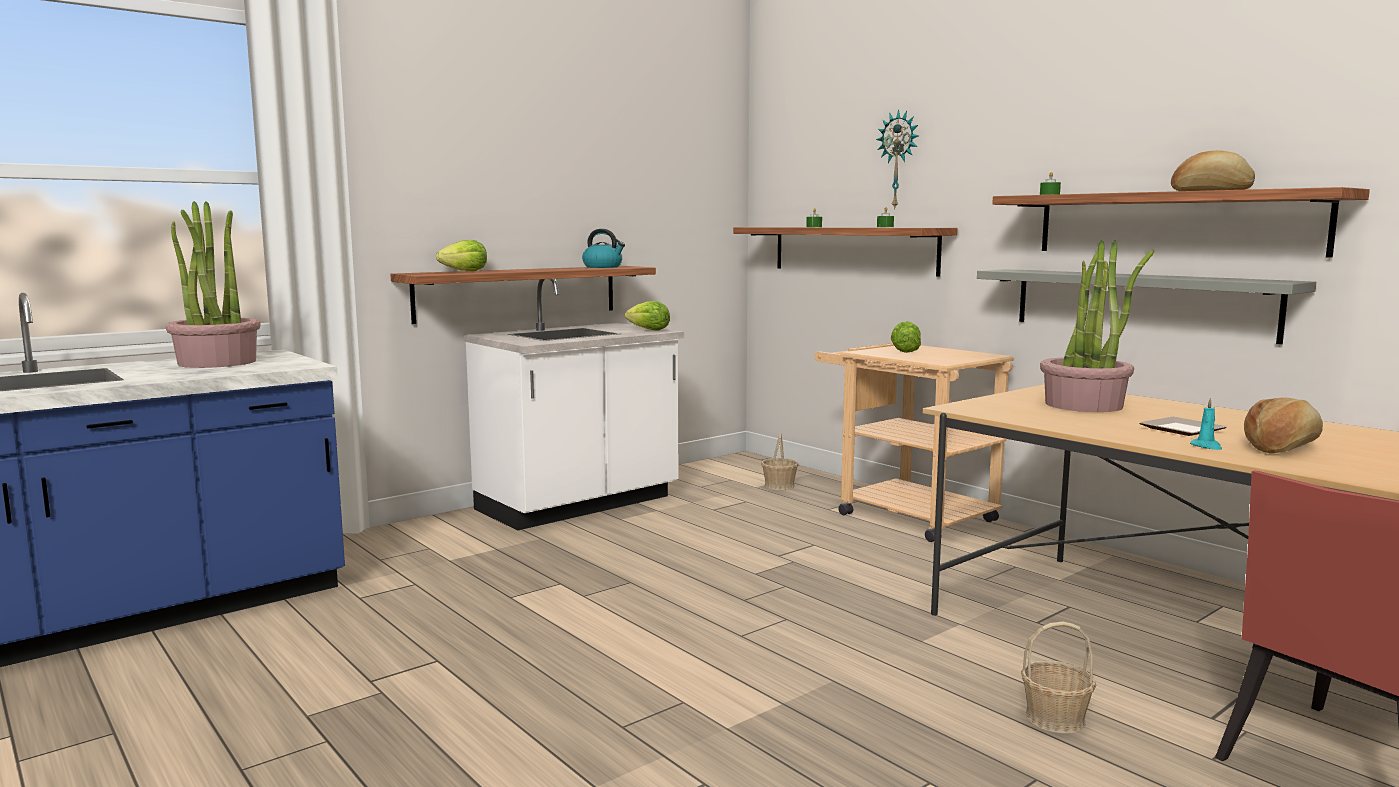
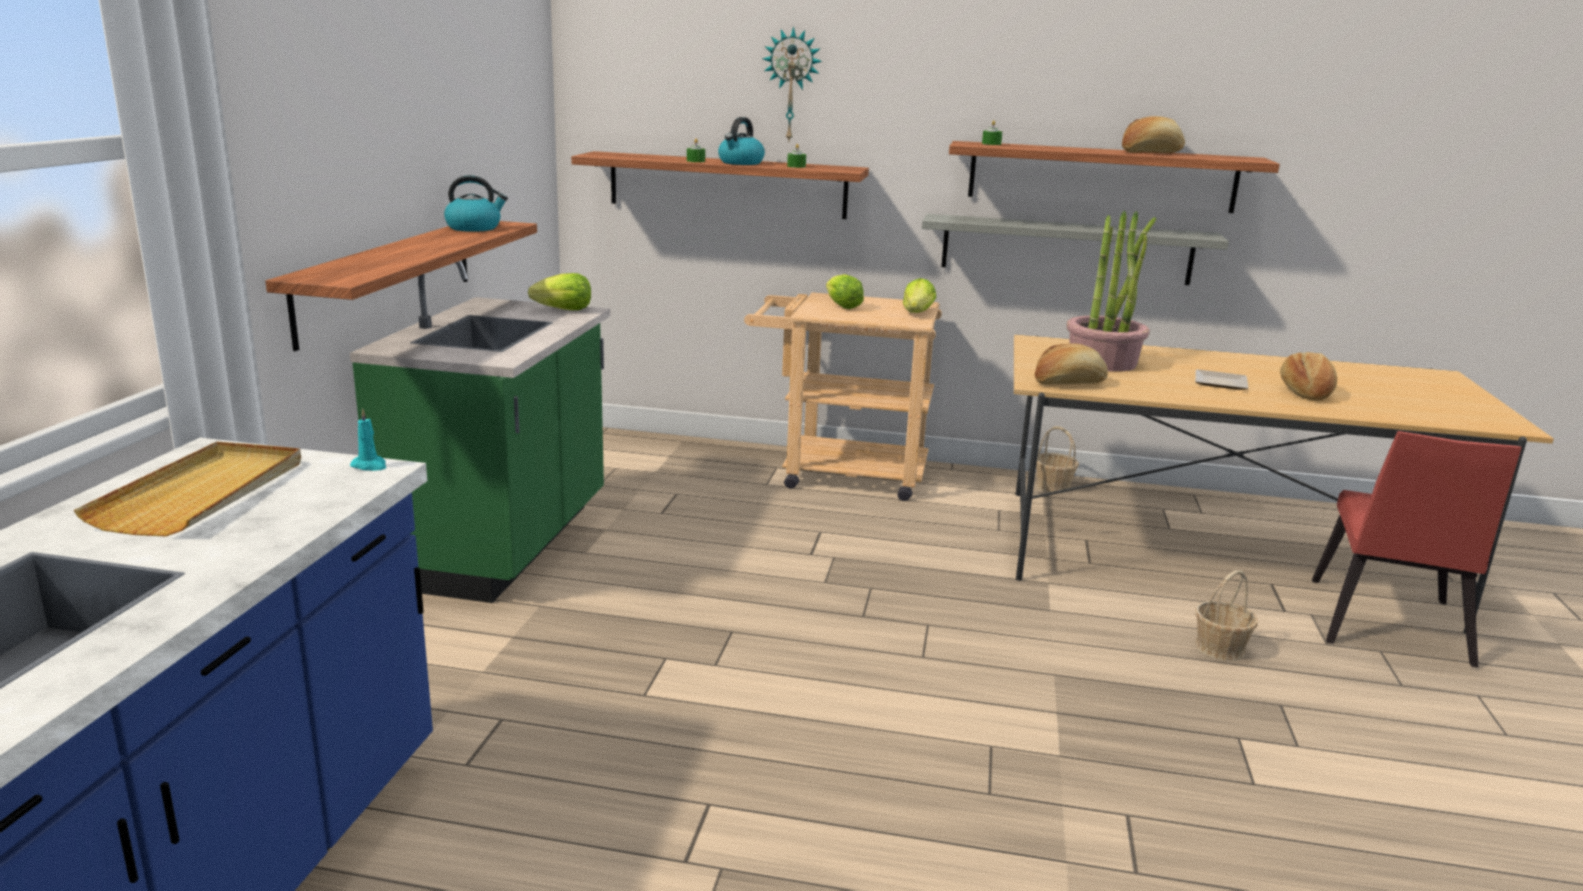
camera: 40 degrees left, 10 degrees up
(217, 362) = (203, 493): potted plant -> beige tray
(465, 271) = (354, 261): lettuce -> lettuce (917, 313)
(579, 505) = (504, 545): white counter -> green counter
(779, 486) = (677, 465): basket -> basket (1053, 486)
(847, 227) = (741, 163): none -> kettle
(992, 411) = (1068, 383): none -> bread
(1207, 446) = (1272, 400): turquoise candle -> turquoise candle (370, 466)

